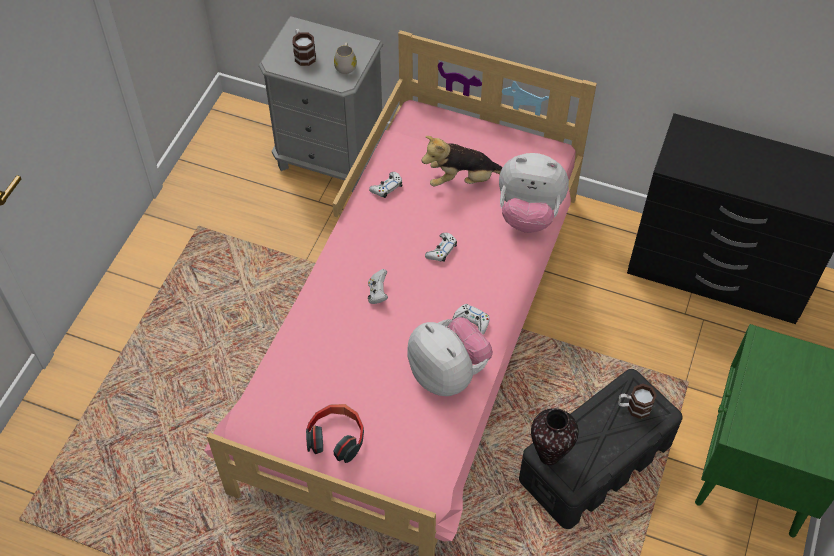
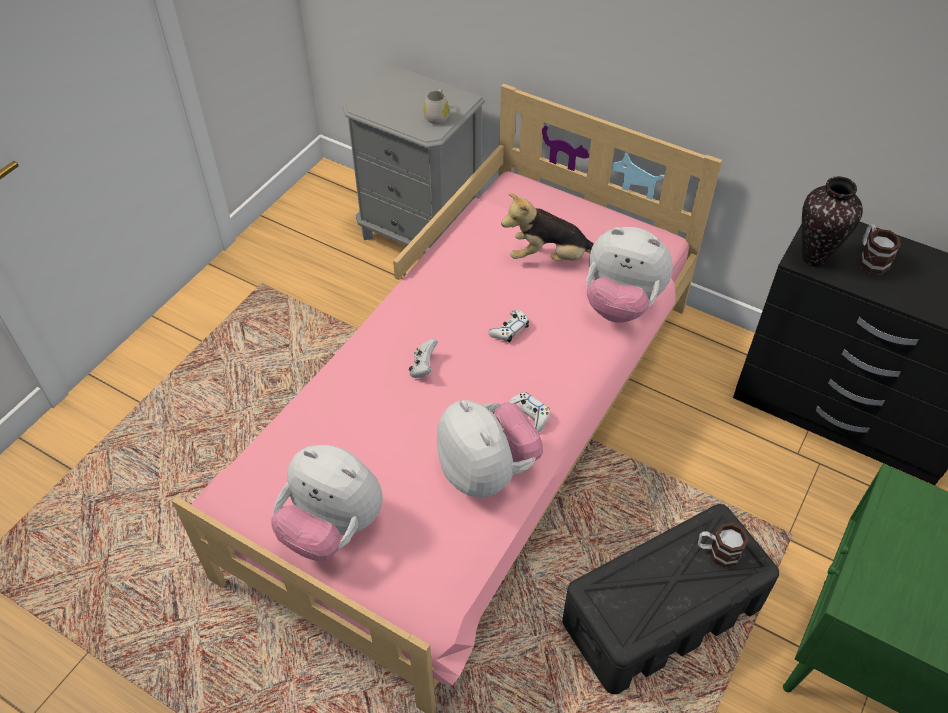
camera: 10 degrees right, 5 degrees down
(303, 54) = (393, 101): mug -> mug (870, 259)
(336, 437) = (332, 527): headphones -> plush toy
(387, 187) = (461, 255): white game controller -> none
(550, 456) = (601, 596): vase -> vase (814, 258)

